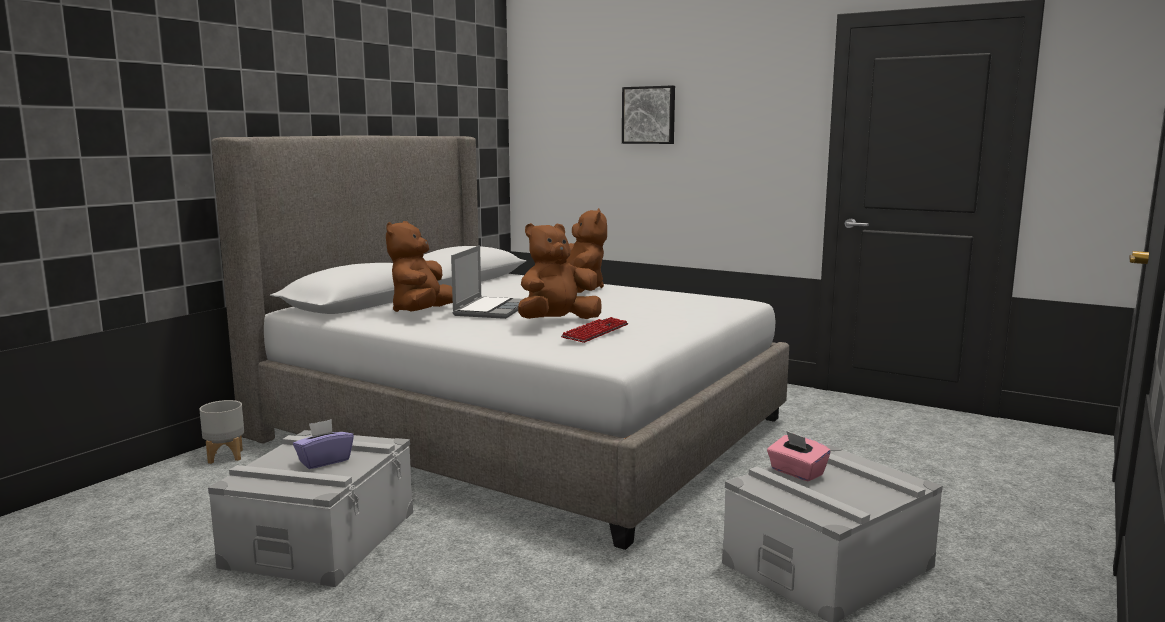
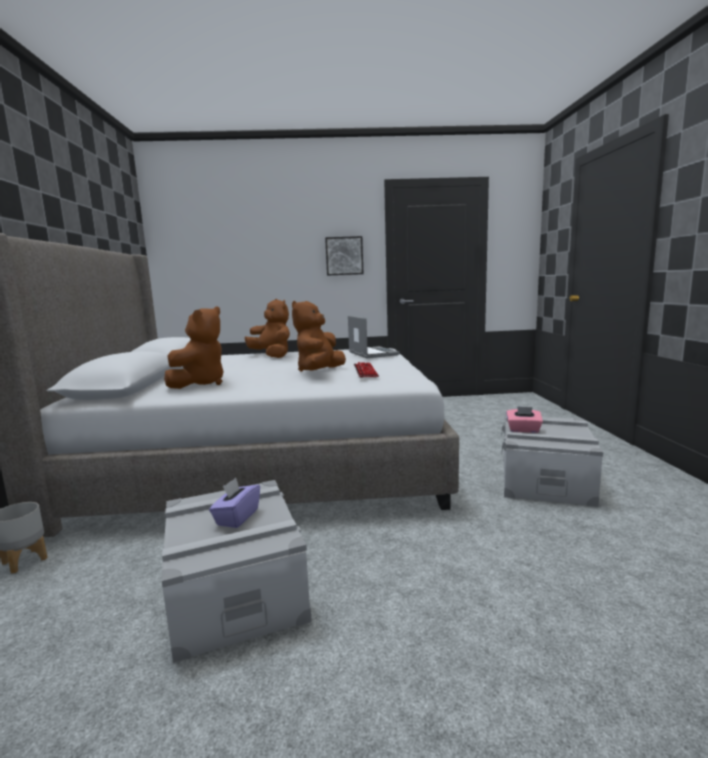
camera: 35 degrees left, 0 degrees up
(421, 312) = (200, 384): brown plush toy -> brown plush toy turned 135 degrees counterclockwise
(491, 309) = (251, 373): laptop -> laptop (372, 353)
(649, 115) = (265, 241): picture -> picture (344, 256)

